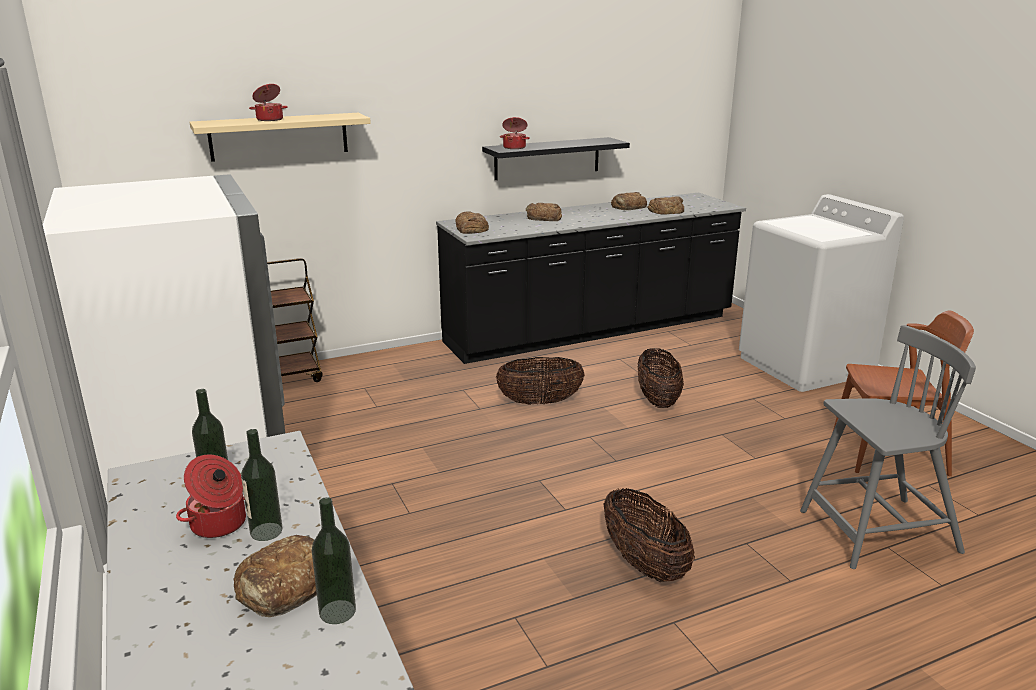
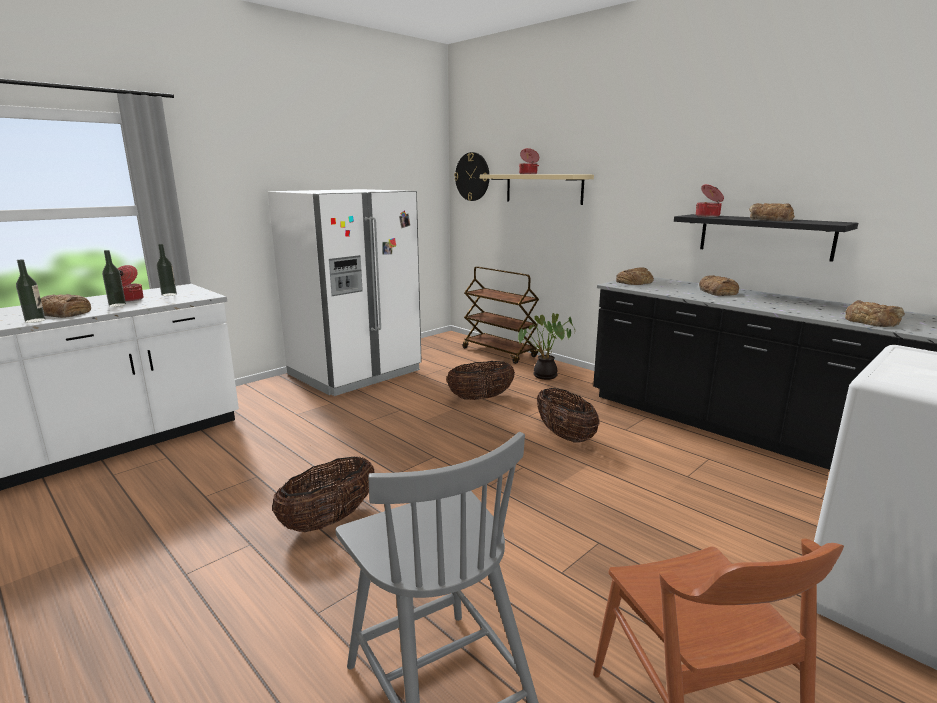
camera: 70 degrees right, 5 degrees down
(120, 129) = (472, 176): none -> wall clock
(380, 376) = (544, 376): none -> potted plant
(628, 206) = (842, 308): bread -> bread (770, 219)
(657, 400) = (637, 492): basket -> basket (481, 398)

